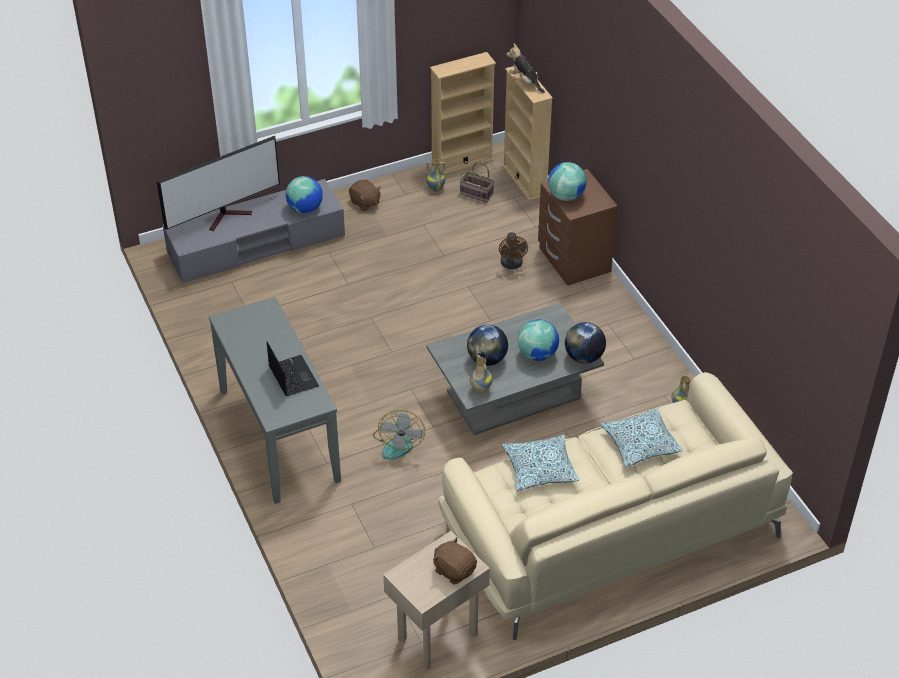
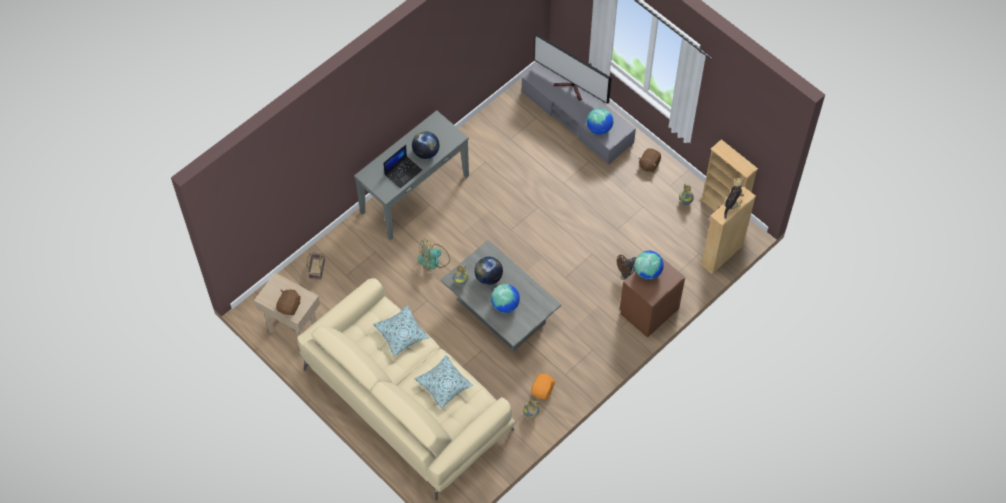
camera: 70 degrees right, 15 degrees up
(475, 194) = (691, 228): basket -> basket (316, 269)
(584, 357) = (514, 332): globe -> globe (426, 152)
(649, 385) = (543, 390): none -> orange plush toy

